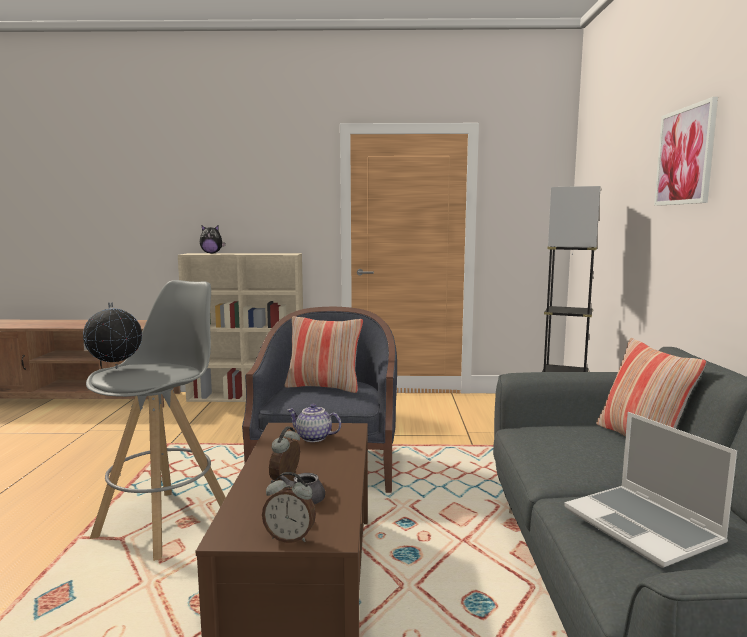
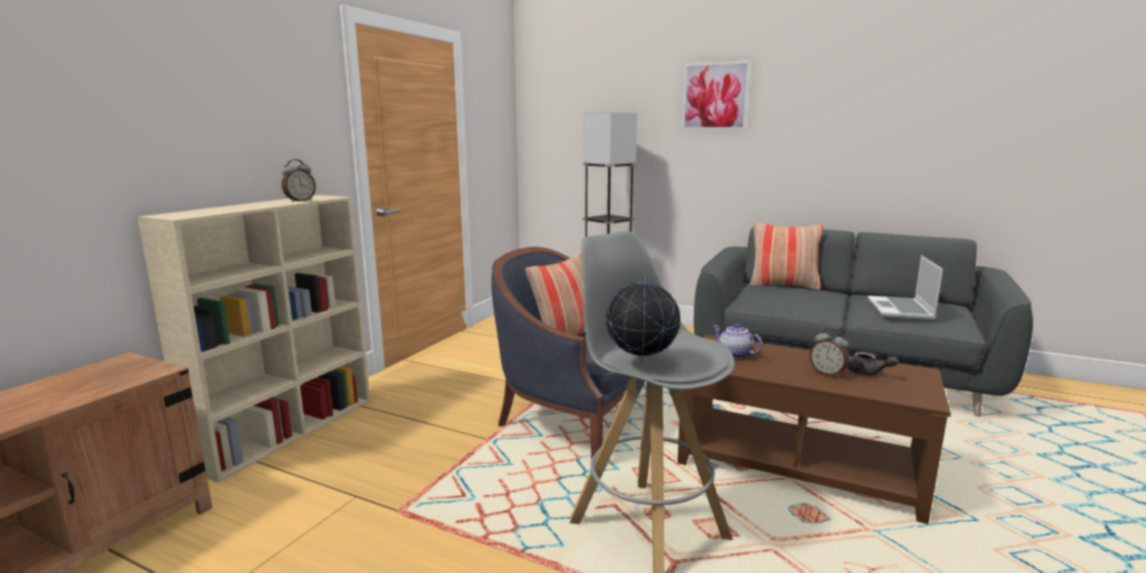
camera: 65 degrees left, 5 degrees up
(211, 253) = (202, 210): plush toy -> none
(290, 537) = (924, 383): alarm clock -> alarm clock (300, 201)
(313, 438) = (734, 355): teapot -> teapot turned 90 degrees clockwise
(644, 527) = (901, 310): laptop -> laptop turned 105 degrees clockwise

